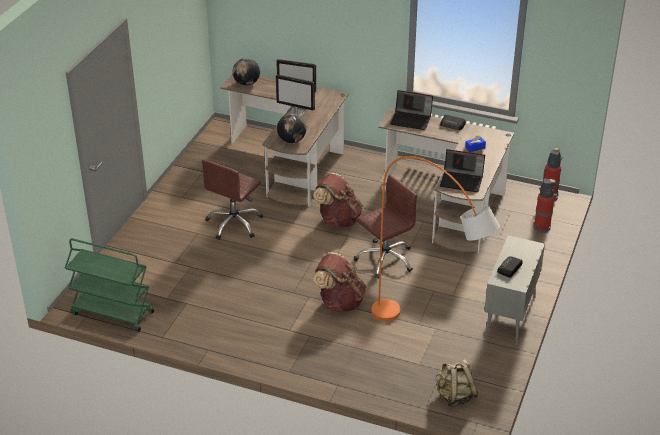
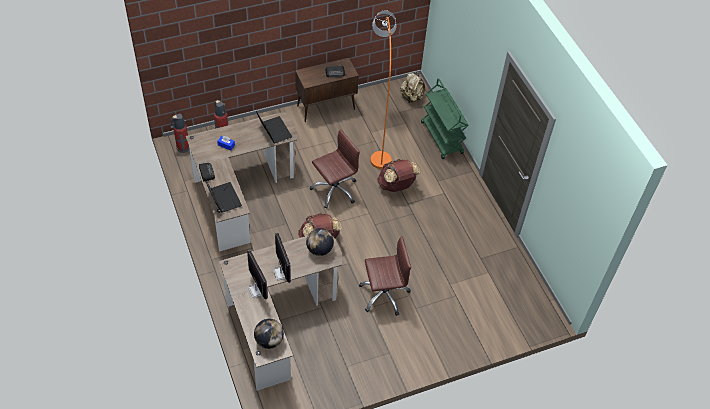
camera: 135 degrees left, 15 degrees up
(112, 313) = (531, 289): green cart -> green cart (442, 138)
(385, 259) = (334, 190): brown office chair -> brown office chair turned 135 degrees clockwise
(510, 317) = (326, 107): grey cabinet -> brown cabinet

